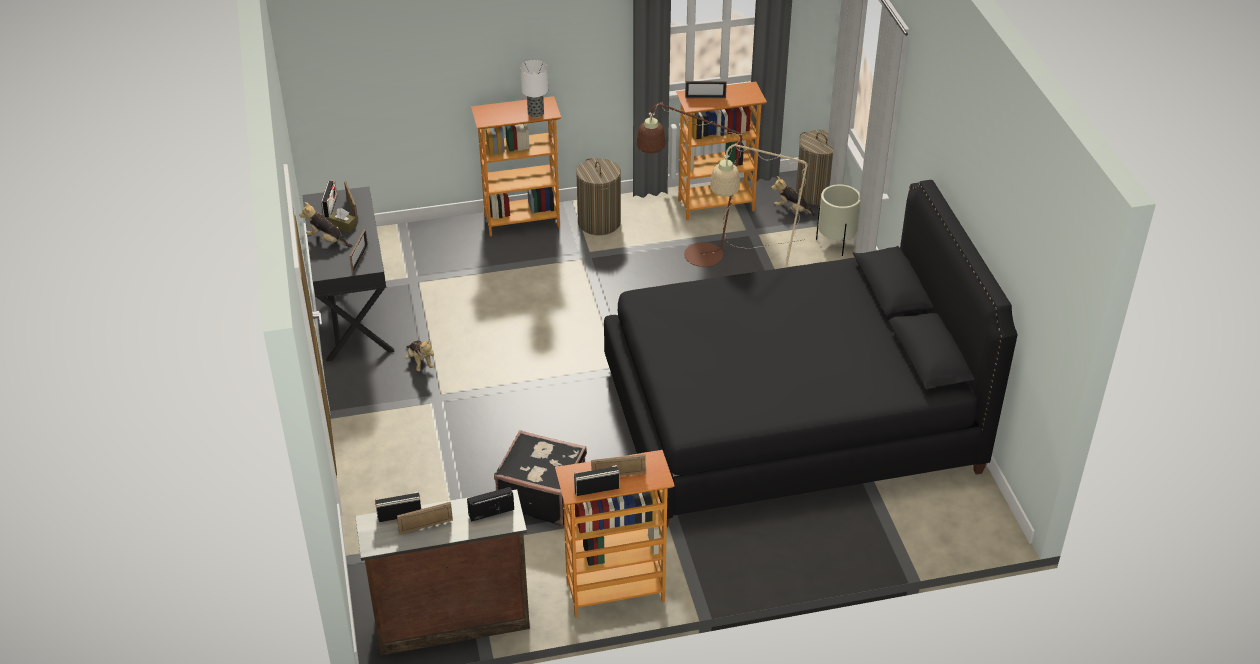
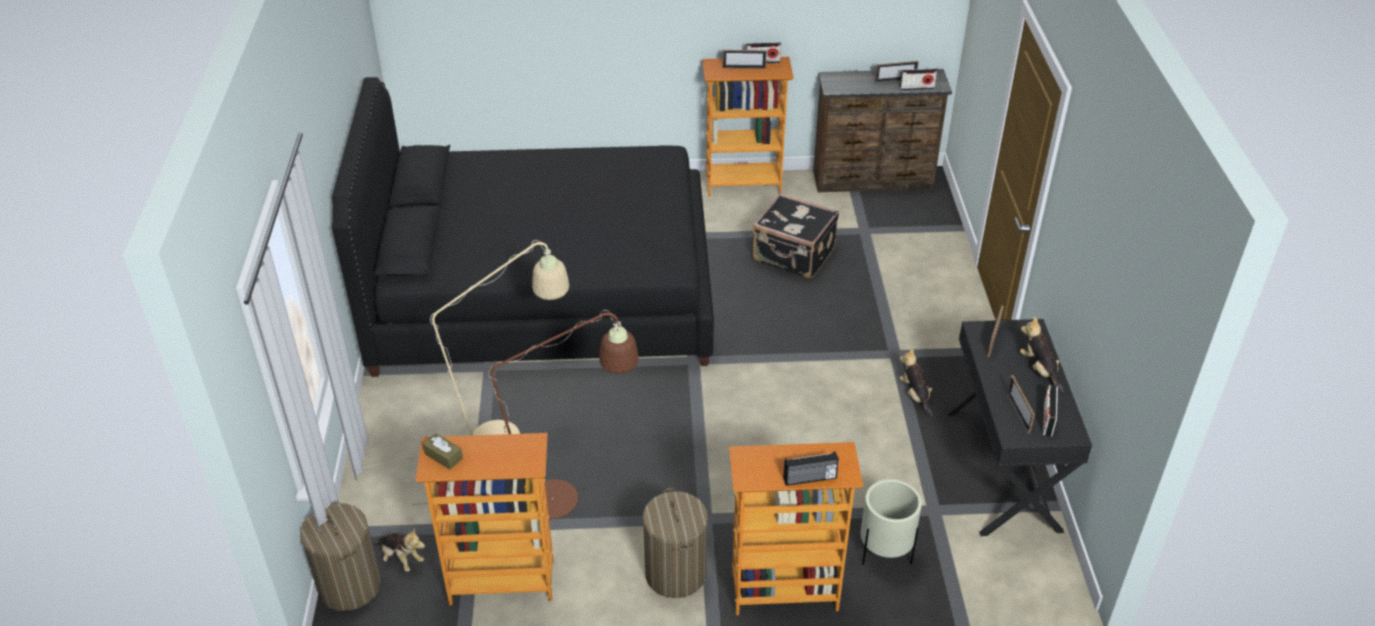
camera: 170 degrees left, 0 degrees up
(327, 240) = (1039, 370): plush toy -> plush toy turned 150 degrees counterclockwise
(343, 225) = (1024, 388): brown tissue box -> brown tissue box (443, 456)
(491, 512) = (845, 83): radio -> radio (810, 479)
(535, 113) = (765, 458): table lamp -> none
(705, 97) = (506, 456): picture frame -> none
(836, 243) = (376, 493): beige planter -> beige planter (884, 552)

